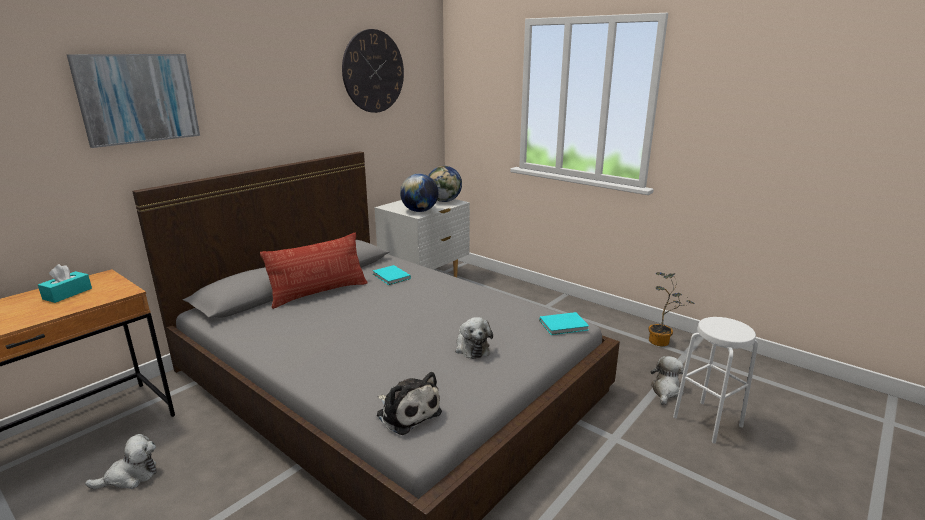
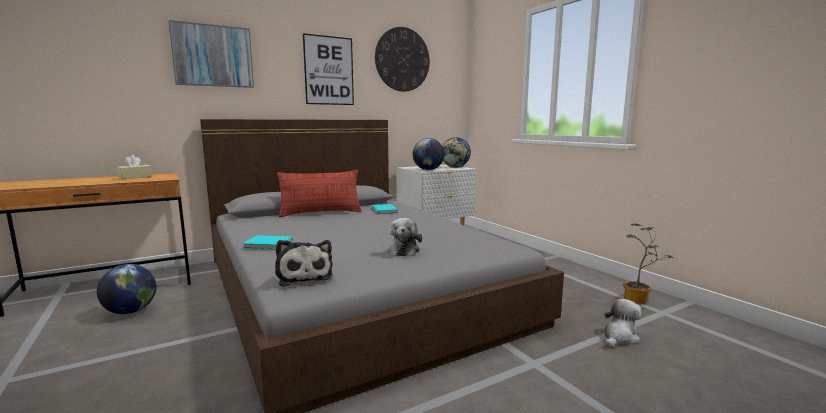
camera: 20 degrees right, 10 degrees down
(67, 294) = (135, 177): turquoise tissue box -> beige tissue box
(130, 476) = (131, 311): plush toy -> globe
(289, 98) = (329, 70): none -> picture
(565, 325) = (505, 248): turquoise book -> turquoise book (269, 244)
(707, 421) = (656, 371): white stool -> none

